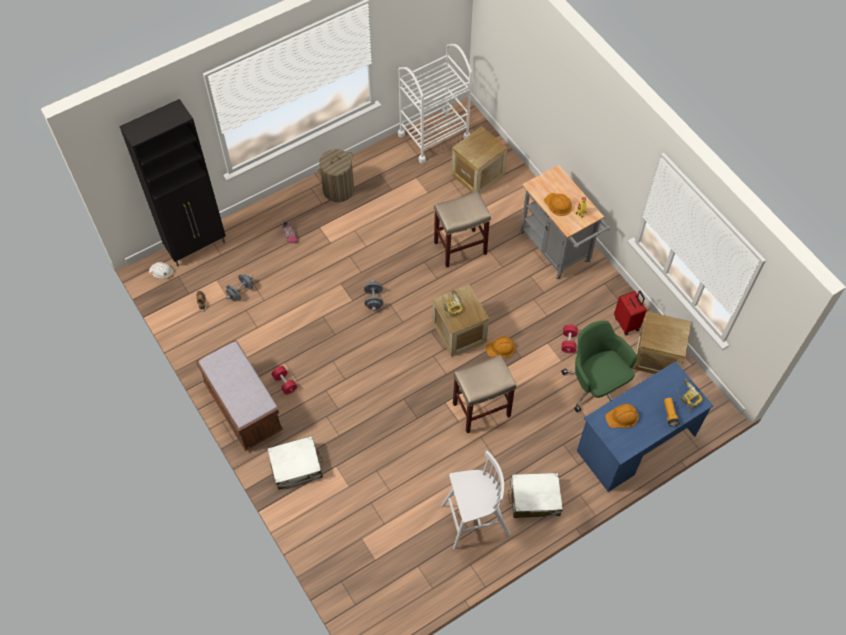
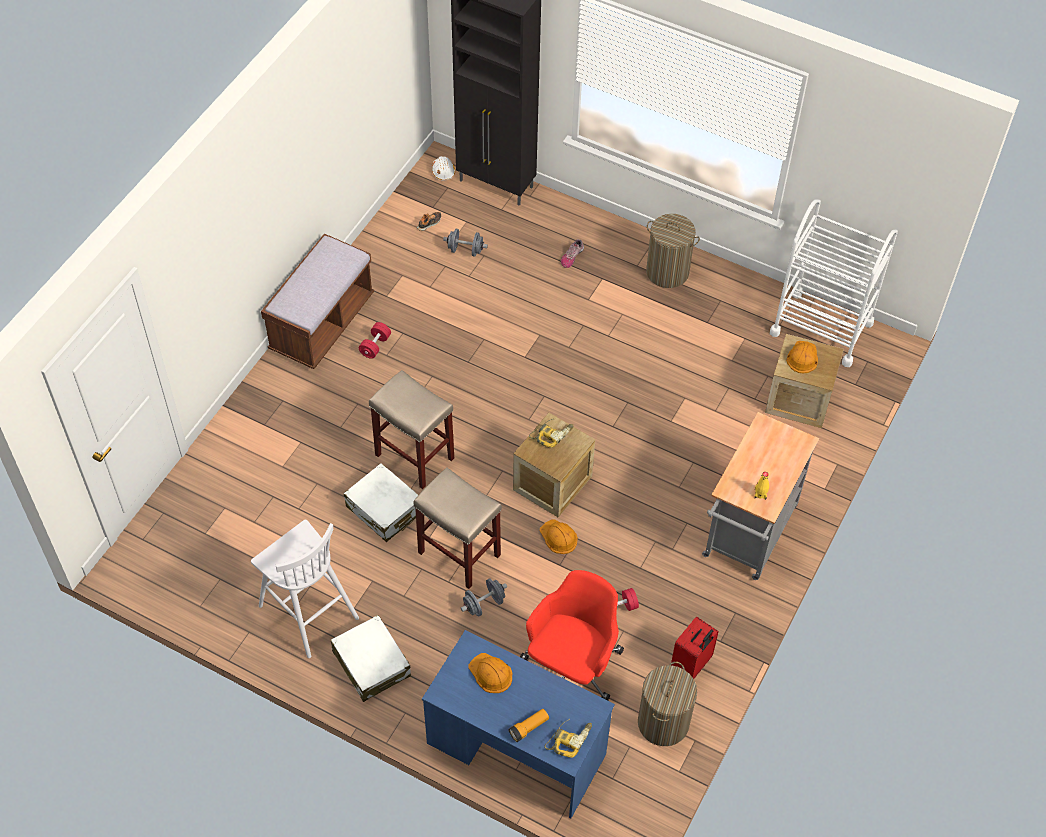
camera: 60 degrees right, 5 degrees down
(296, 466) = (279, 406): white suitcase -> white suitcase (384, 509)
(373, 300) = (539, 377): grey dumbbell -> grey dumbbell (484, 604)
(460, 247) = (675, 430): beige stool -> beige stool (415, 457)
(558, 204) = (754, 463): orange hard hat -> orange hard hat (802, 357)
(595, 386) = (572, 666): green office chair -> red office chair
(656, 356) = (663, 722): crate -> laundry basket

